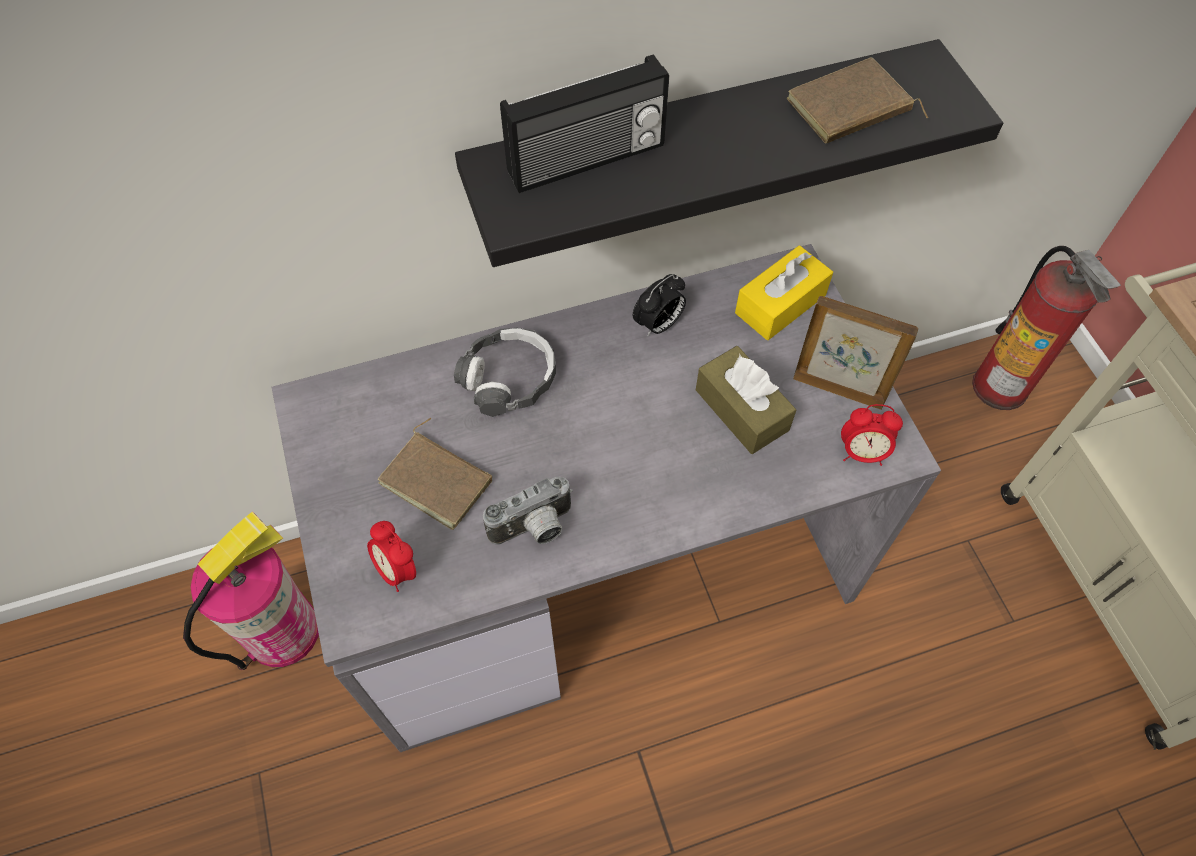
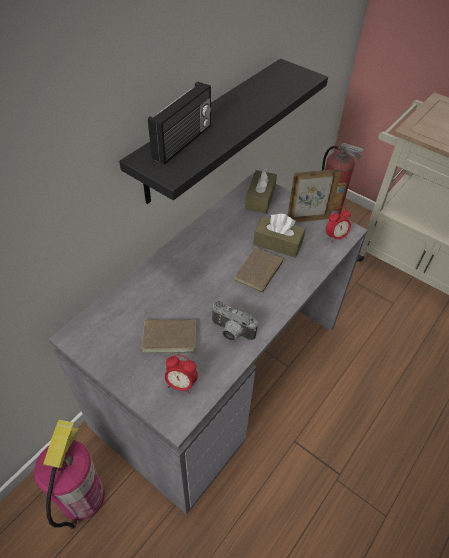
camera: 35 degrees left, 10 degrees down
(509, 378) = (168, 278): headphones -> none
(534, 529) = (230, 332): camera -> camera turned 90 degrees clockwise
(658, 325) = (217, 227): alarm clock -> none
(780, 304) = (260, 198): yellow tissue box -> brown tissue box
(850, 109) = (271, 90): brown book -> brown book (260, 272)

